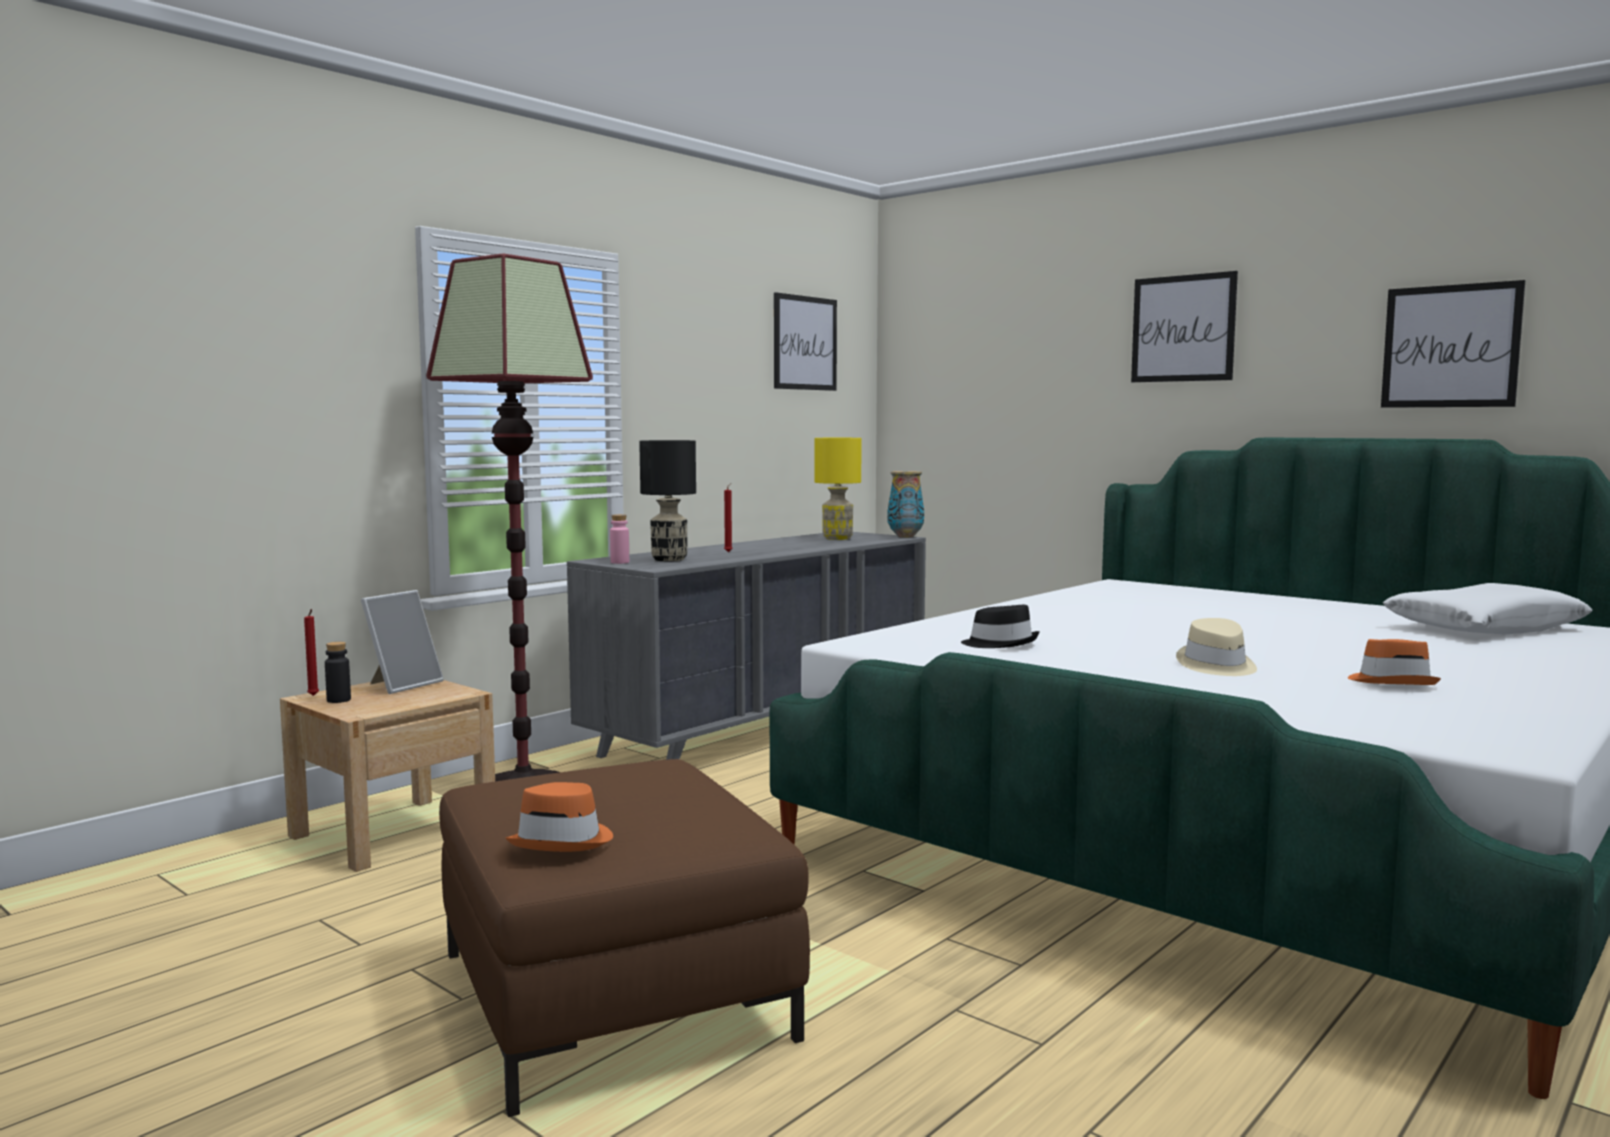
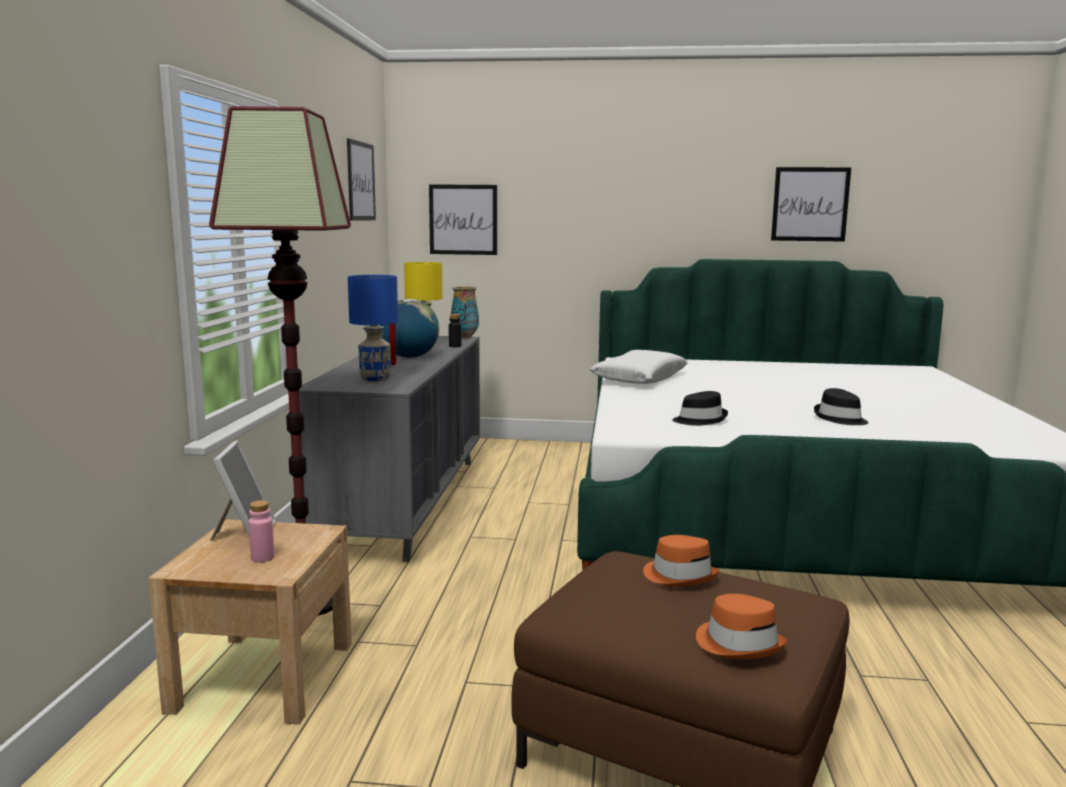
camera: 35 degrees left, 5 degrees up
(313, 696) = (183, 567): red candle -> none
(338, 700) = (222, 565): black bottle -> black bottle (455, 346)
(620, 562) = (346, 386): pink bottle -> pink bottle (262, 557)
(669, 559) = (376, 379): black table lamp -> blue table lamp
(772, 547) = (410, 357): none -> globe
(1183, 328) = (643, 183): picture -> picture (463, 219)
(1216, 666) = (840, 418): beige hat -> black hat
(1392, 682) = (931, 416): orange hat -> orange hat (680, 575)
(1484, 628) = (866, 373): white pillow -> white pillow (639, 379)

